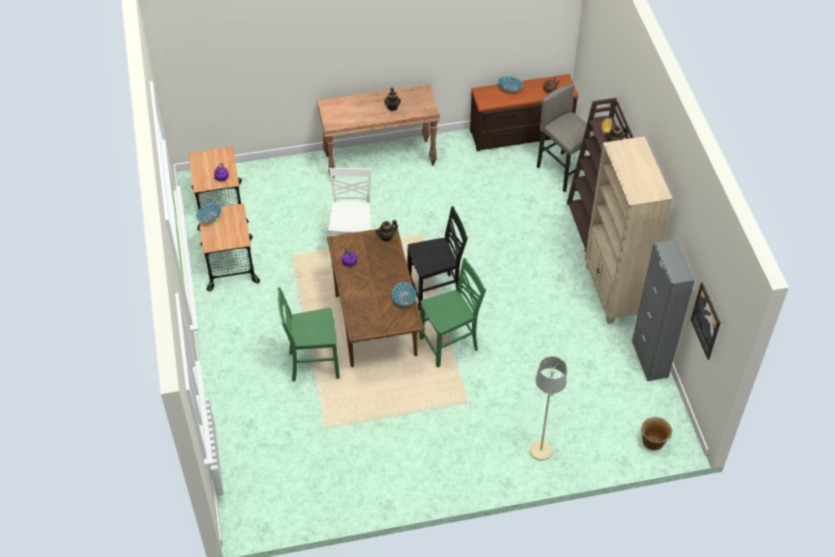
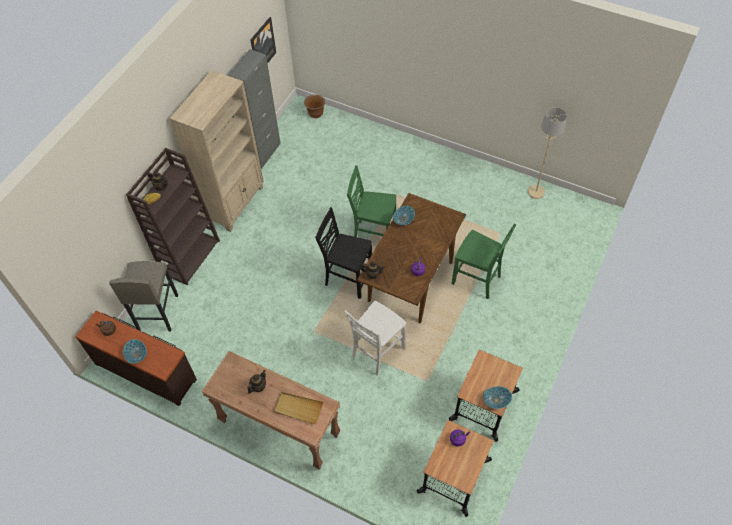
camera: 140 degrees left, 5 degrees up
(350, 111) = (298, 408): none -> beige tray
(540, 450) = (380, 145): beige floor lamp -> beige floor lamp (536, 192)

